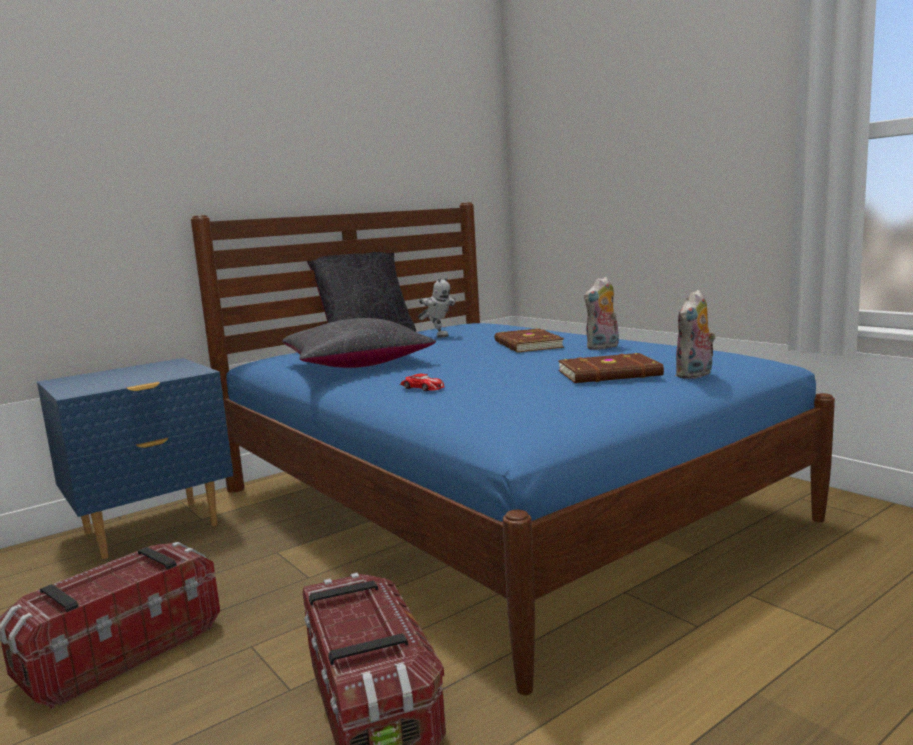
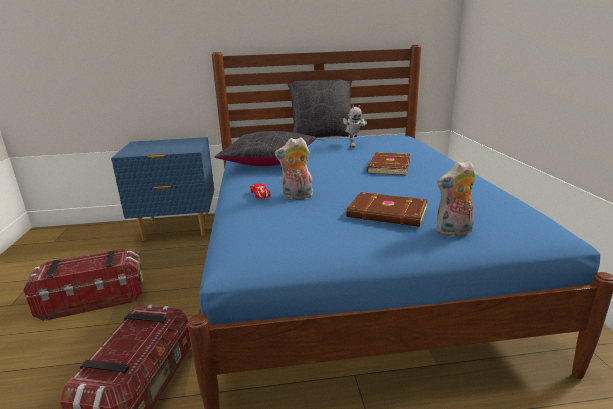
camera: 30 degrees right, 10 degrees up
(603, 347) = (434, 181): plush toy -> plush toy (296, 196)

